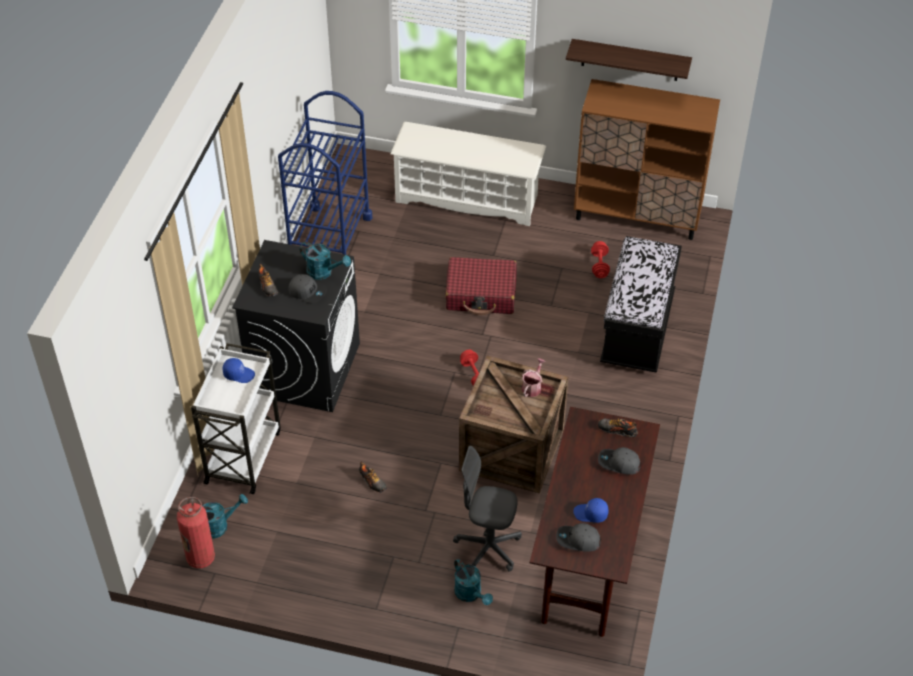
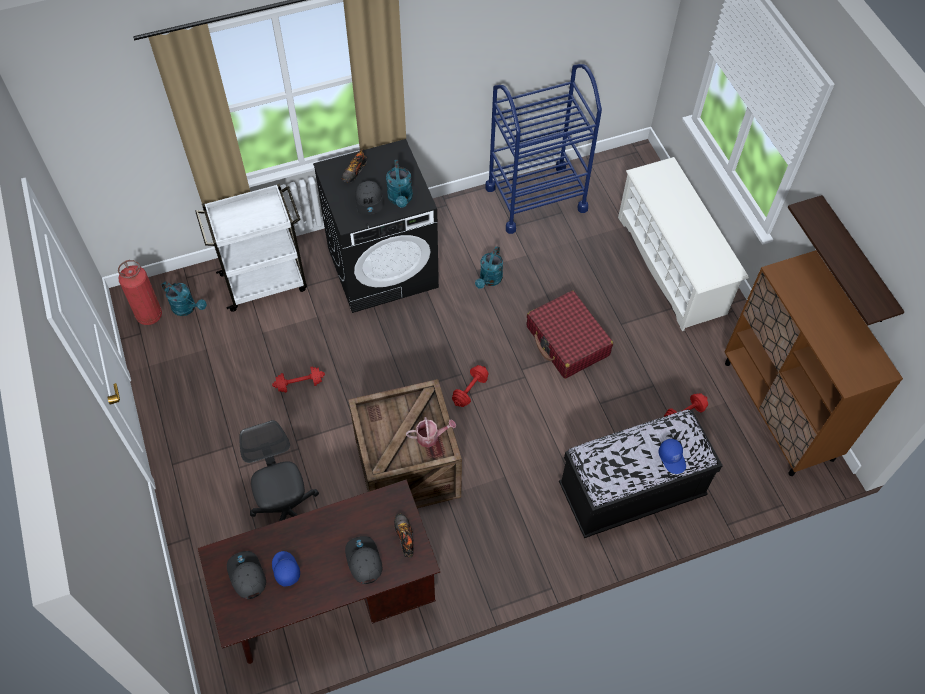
camera: 55 degrees right, 10 degrees up
(239, 374) = (263, 214): blue cap -> blue cap (672, 458)
(372, 481) = (299, 384): shoe -> red dumbbell
(471, 594) = (229, 527): turquoise watering can -> turquoise watering can (489, 280)

